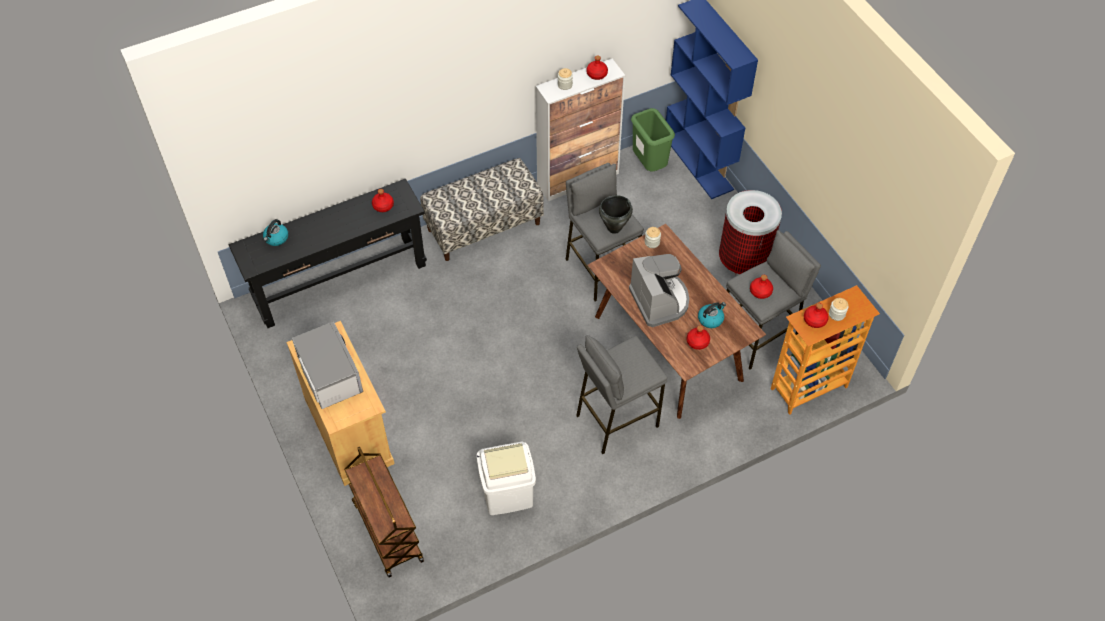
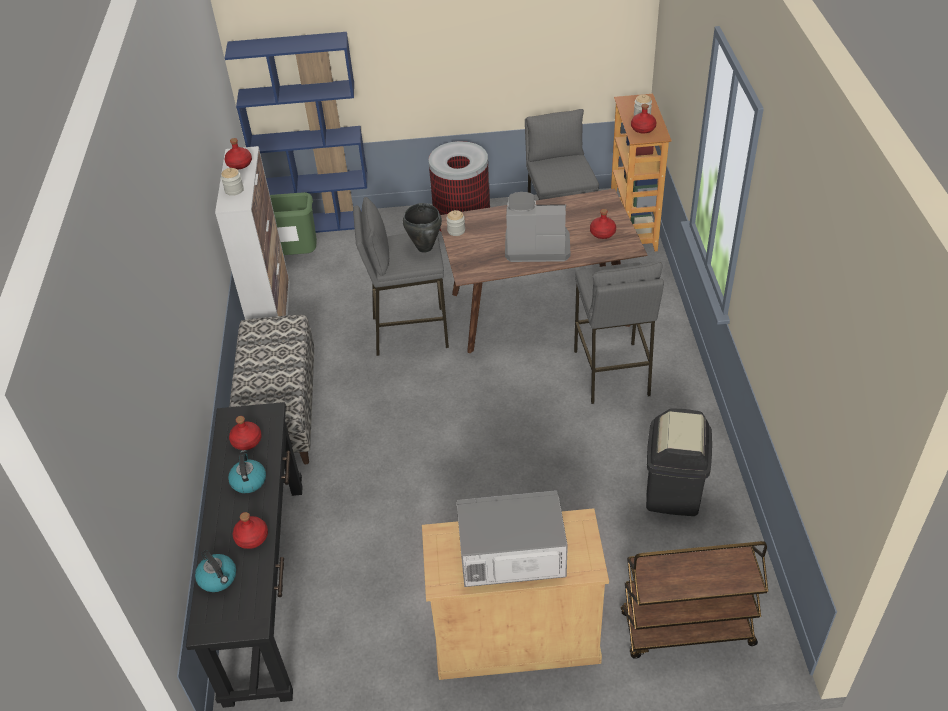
camera: 65 degrees left, 10 degrees down
(507, 494) = (673, 492): white trash can -> black trash can
(710, 319) = (578, 217): kettle -> kettle (248, 481)
(760, 291) = (566, 173): red bottle -> red bottle (252, 538)

